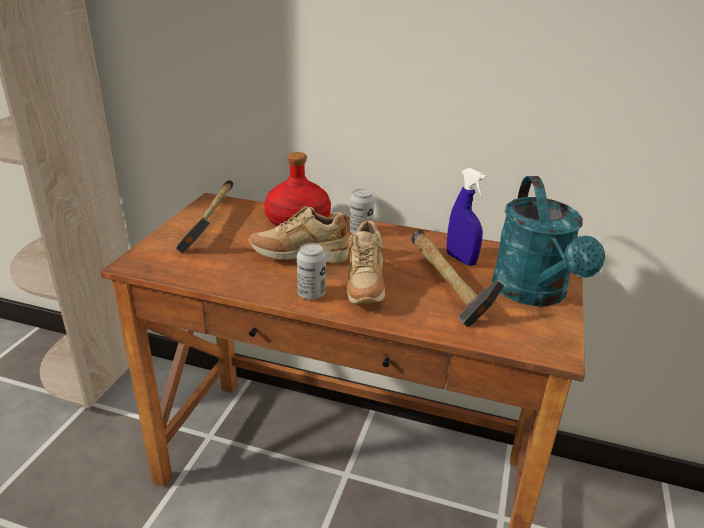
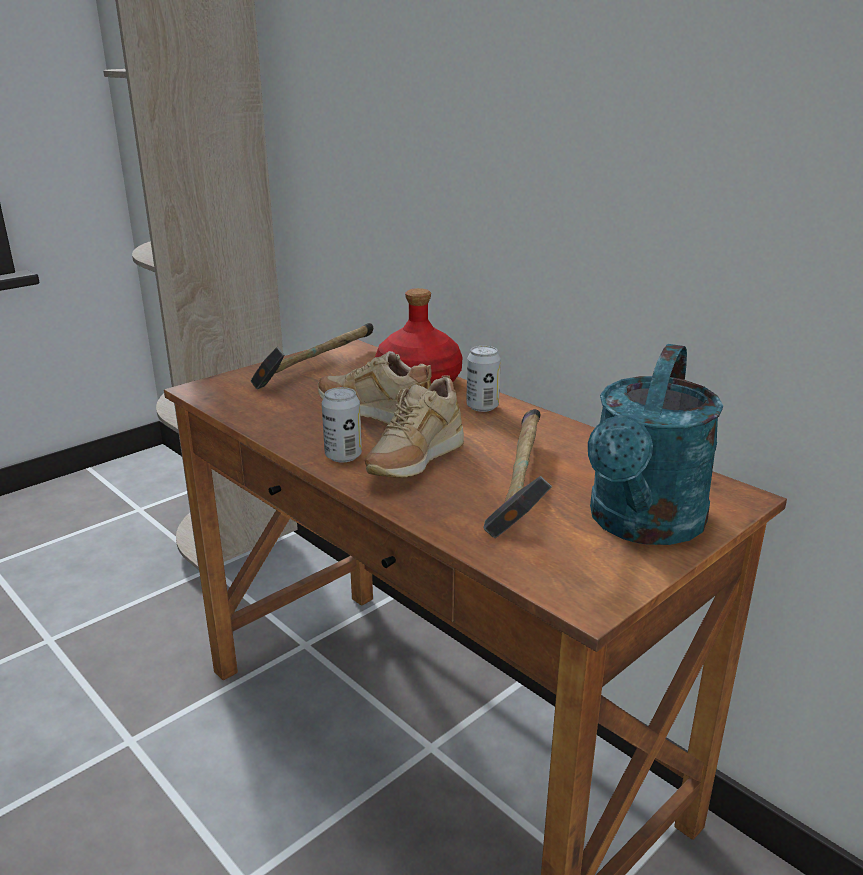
camera: 30 degrees right, 5 degrees down
(461, 259) = (582, 462): blue spray bottle -> none

